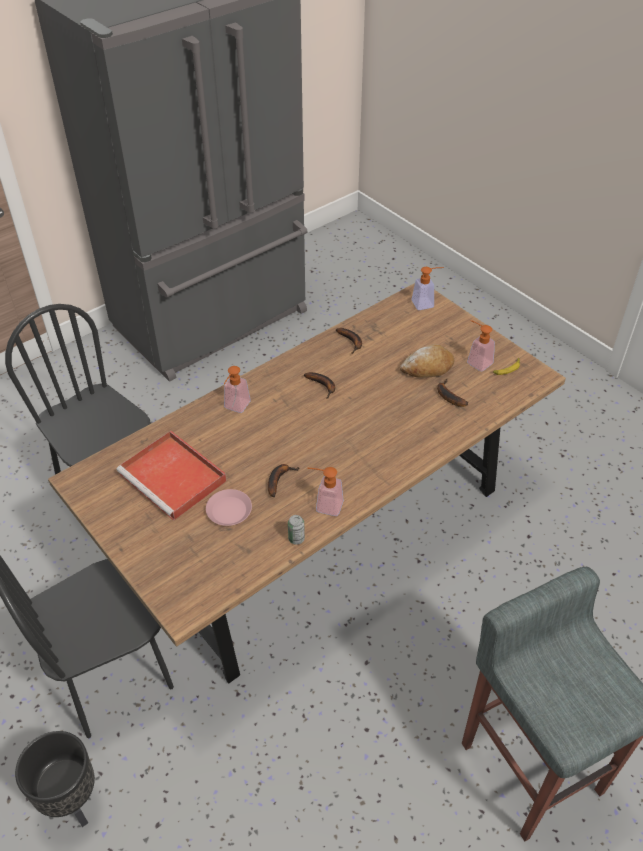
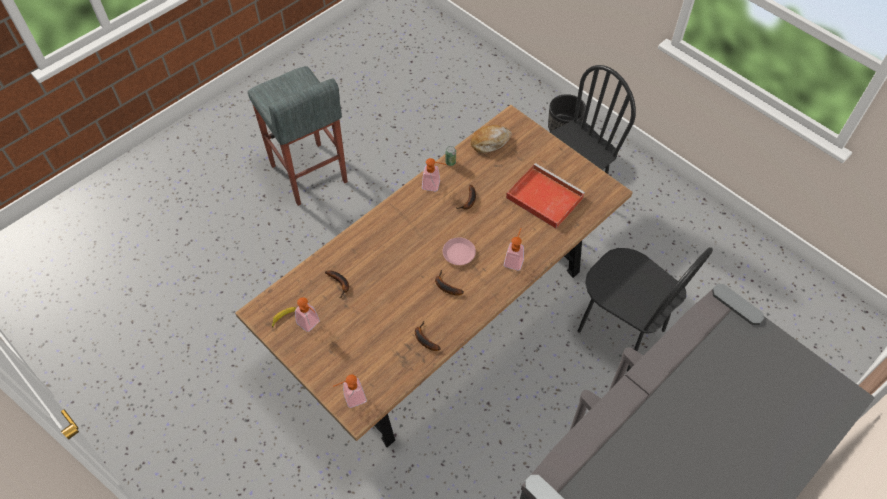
camera: 175 degrees right, 10 degrees up
(229, 510) = (498, 177): pink plate -> pink plate (459, 253)
(427, 368) = (355, 313): bread -> bread (490, 142)

